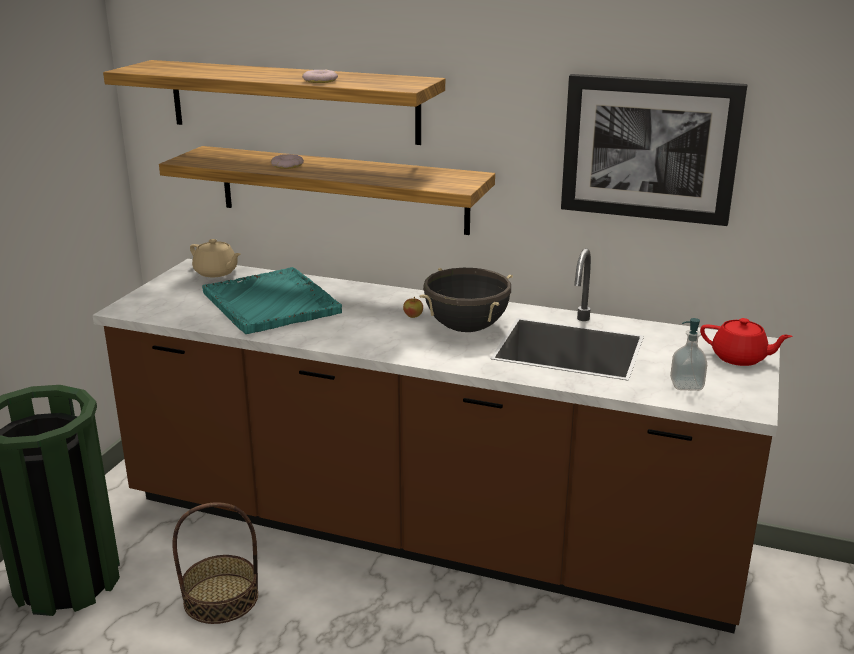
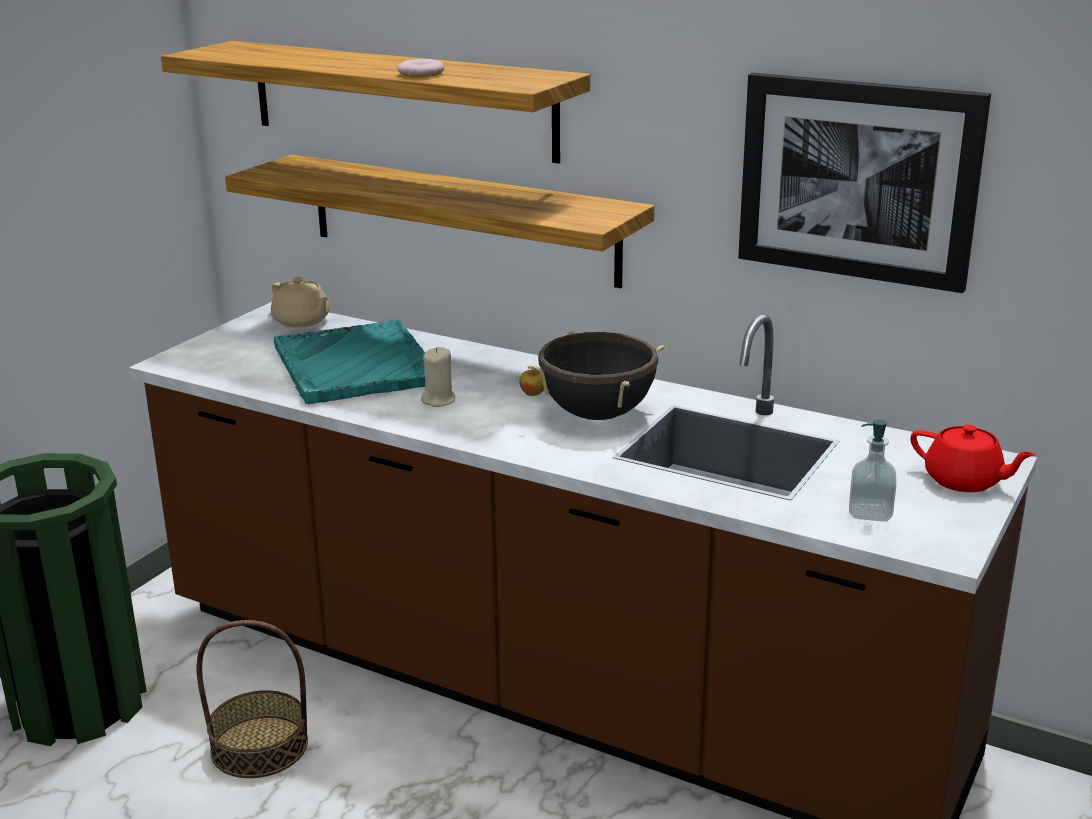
camera: 10 degrees right, 0 degrees up
(287, 165) = (384, 184): donut -> none
(345, 325) = (439, 400): none -> beige candle

